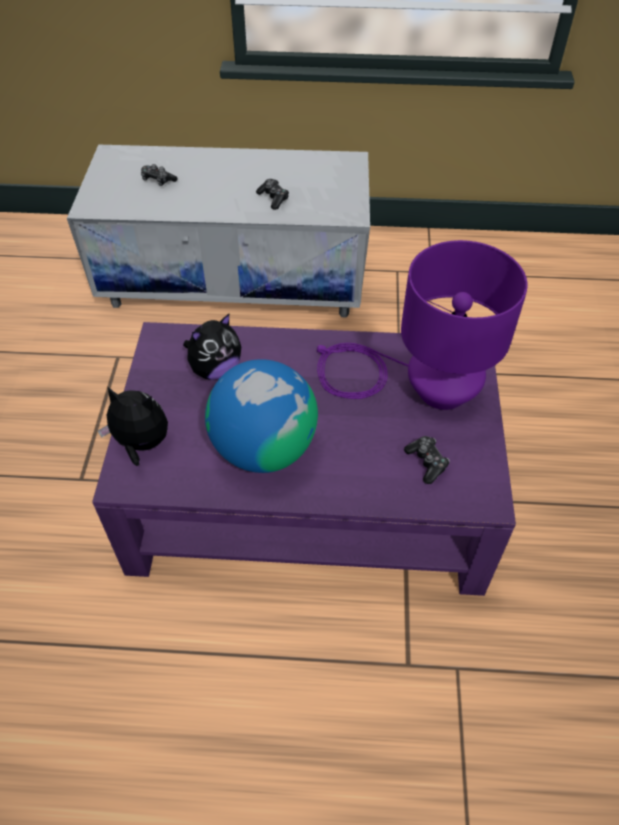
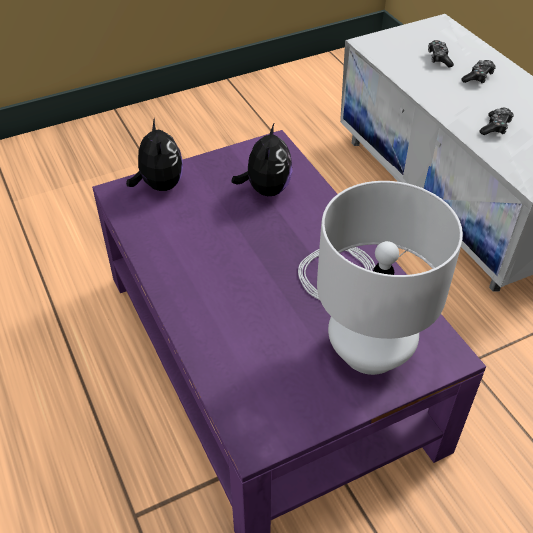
camera: 60 degrees right, 5 degrees down
(215, 369) = (266, 189): plush toy -> plush toy turned 105 degrees counterclockwise
(264, 448) = (205, 254): globe -> none
(406, 383) = (357, 319): purple table lamp -> white table lamp
(427, 462) = (268, 373): game controller -> game controller (478, 77)

